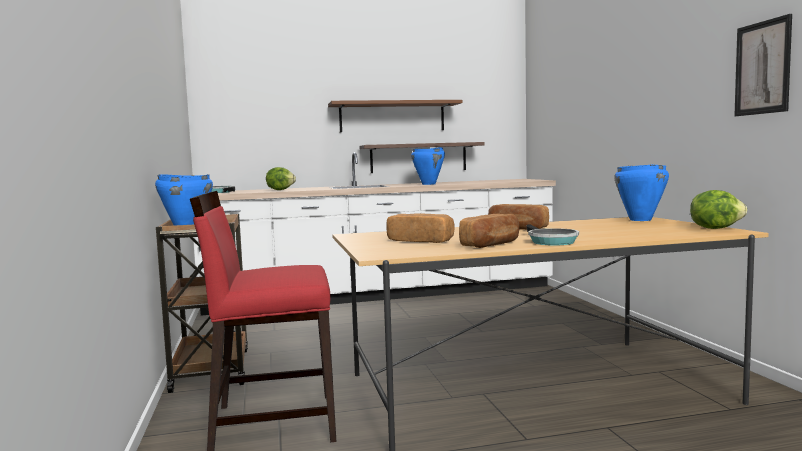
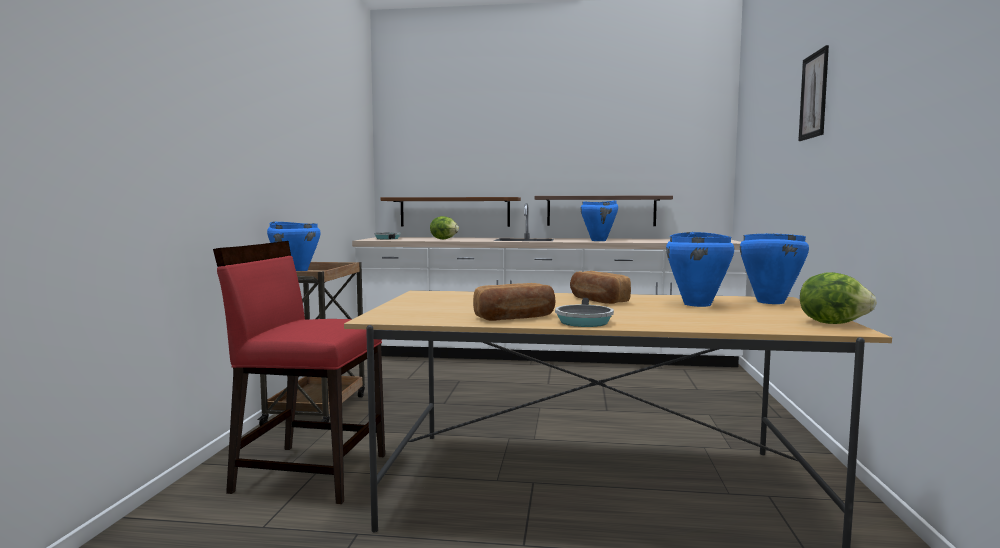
camera: 20 degrees right, 0 degrees up
(392, 117) = (573, 166): brown shelf -> brown shelf (454, 212)
(421, 241) = (461, 306): bread -> none
(597, 225) = (697, 304): none -> blue cooking pot
(762, 68) = (934, 108): picture -> picture (814, 95)

